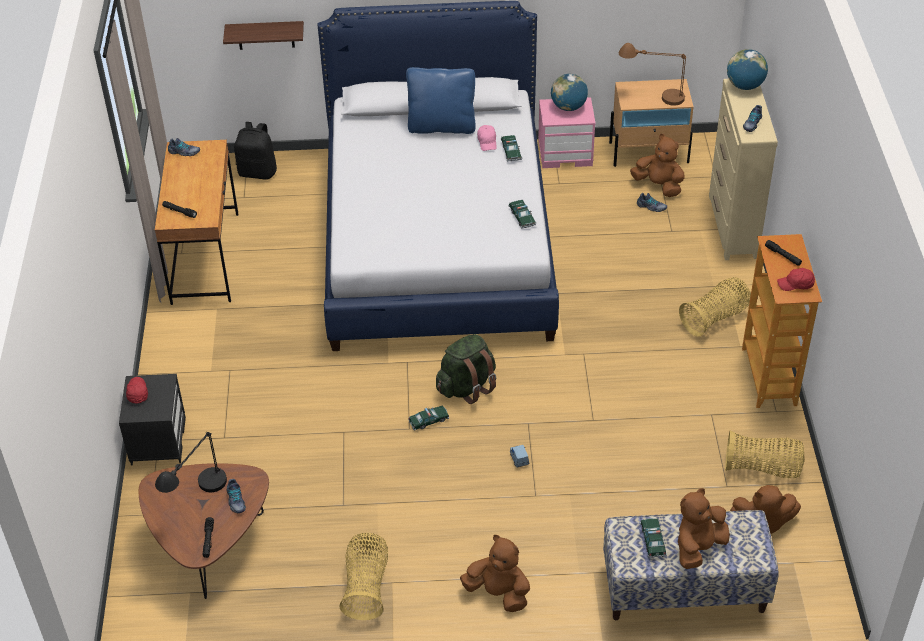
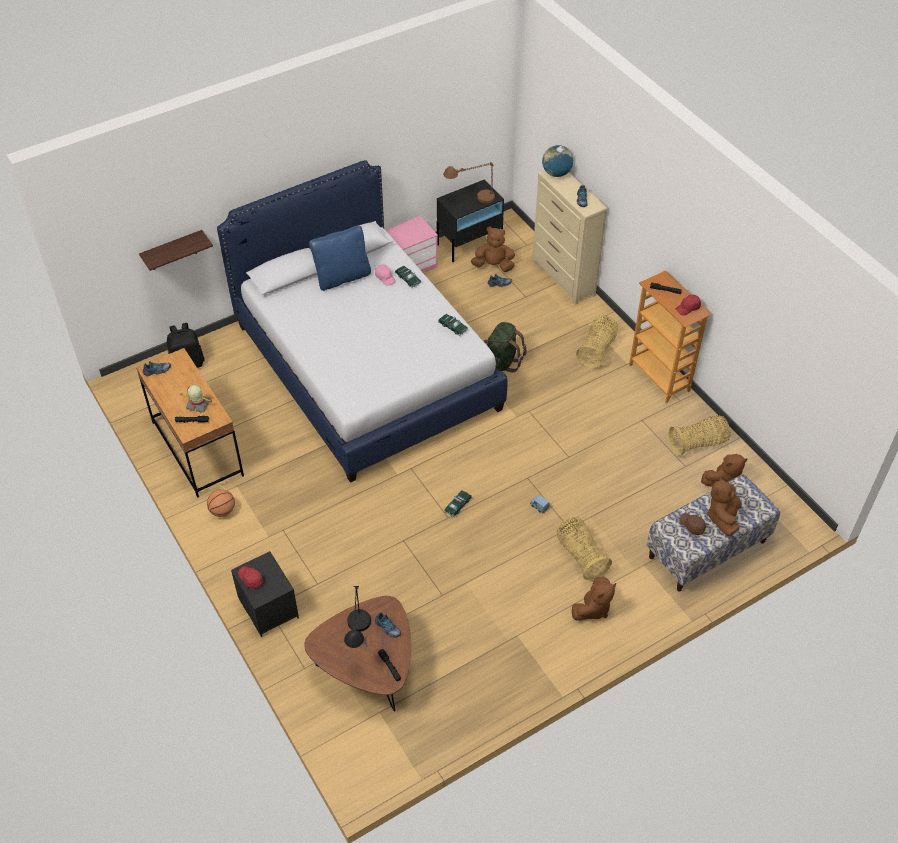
camera: 30 degrees left, 5 degrees up
(185, 327) = (222, 511): none -> basketball
(197, 198) = (198, 405): none -> toy robot
(366, 586) = (501, 646): basket -> basket (581, 555)
(467, 387) = (466, 469): green backpack -> green backpack (501, 362)
(498, 593) = (593, 608): brown plush toy -> brown plush toy turned 135 degrees clockwise
(568, 107) = (410, 229): globe -> none
(649, 152) = (470, 242): beige nightstand -> black nightstand
(652, 541) = (692, 526): toy car -> brown cap

